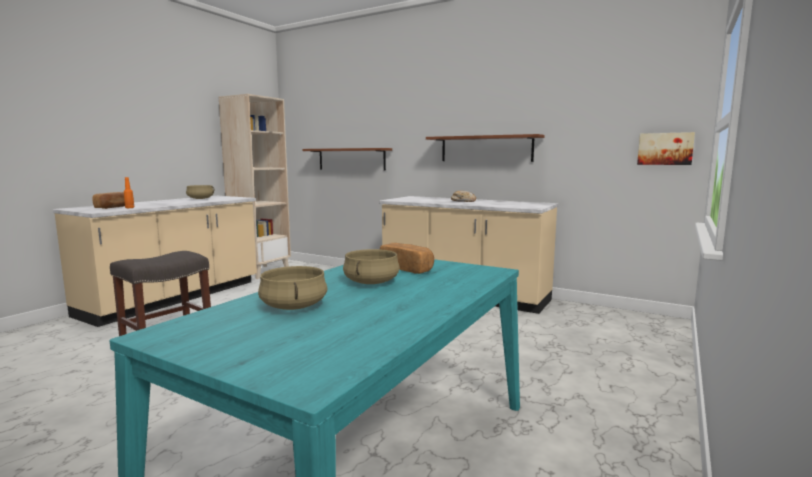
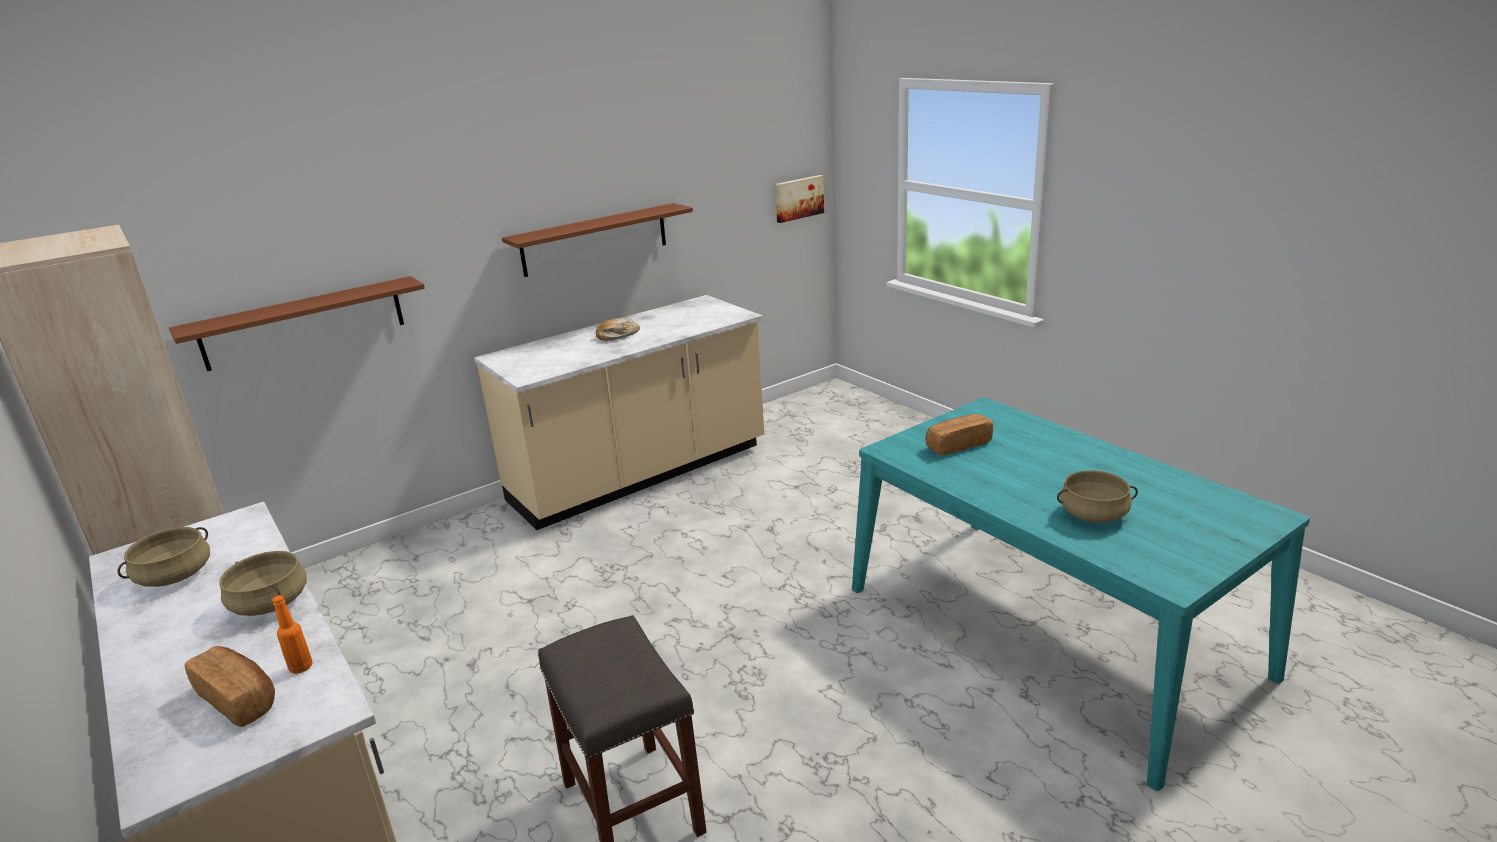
camera: 65 degrees left, 15 degrees up
(371, 282) = (1011, 470): beige cooking pot -> beige cooking pot (269, 603)

